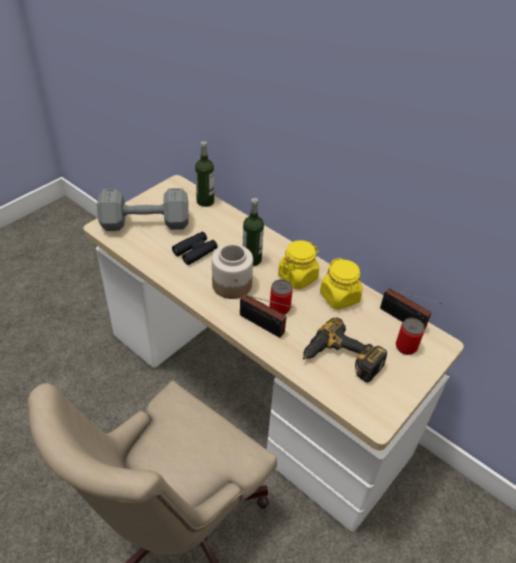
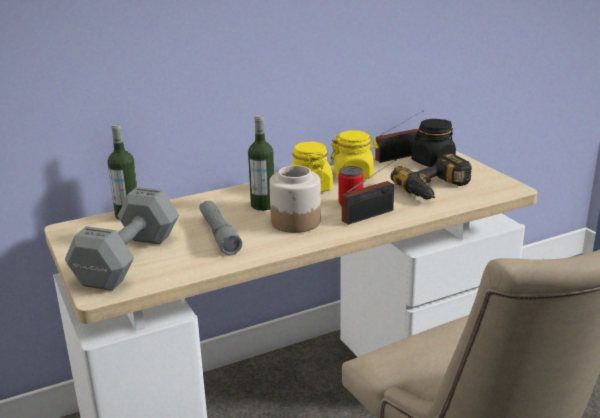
camera: 65 degrees left, 20 degrees down
(195, 251) = (219, 234): black binoculars -> grey flashlight
(406, 347) = (432, 162): can -> black jar

